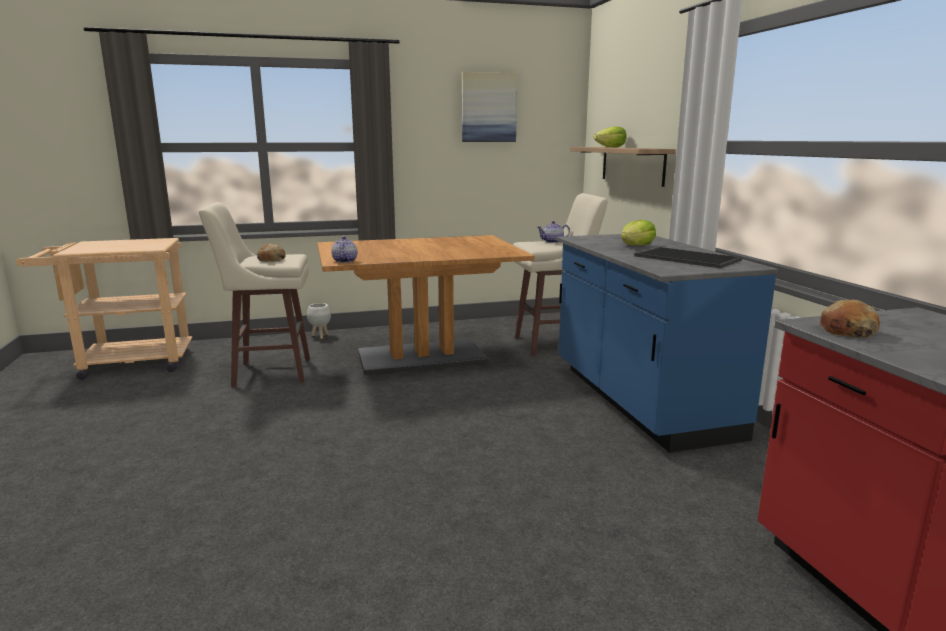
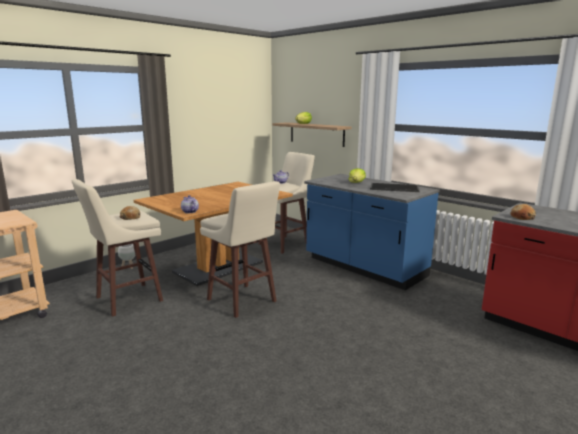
camera: 30 degrees left, 0 degrees up
(393, 406) = (242, 301): none -> beige stool
(488, 108) = (220, 99): picture -> none

